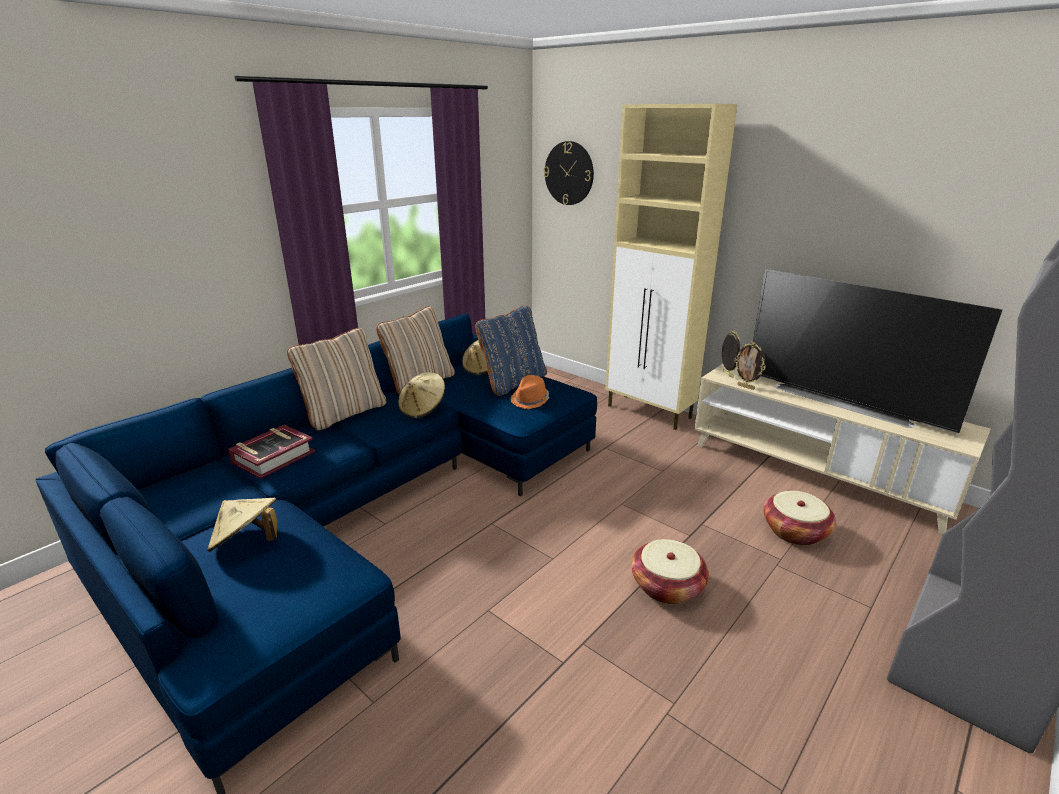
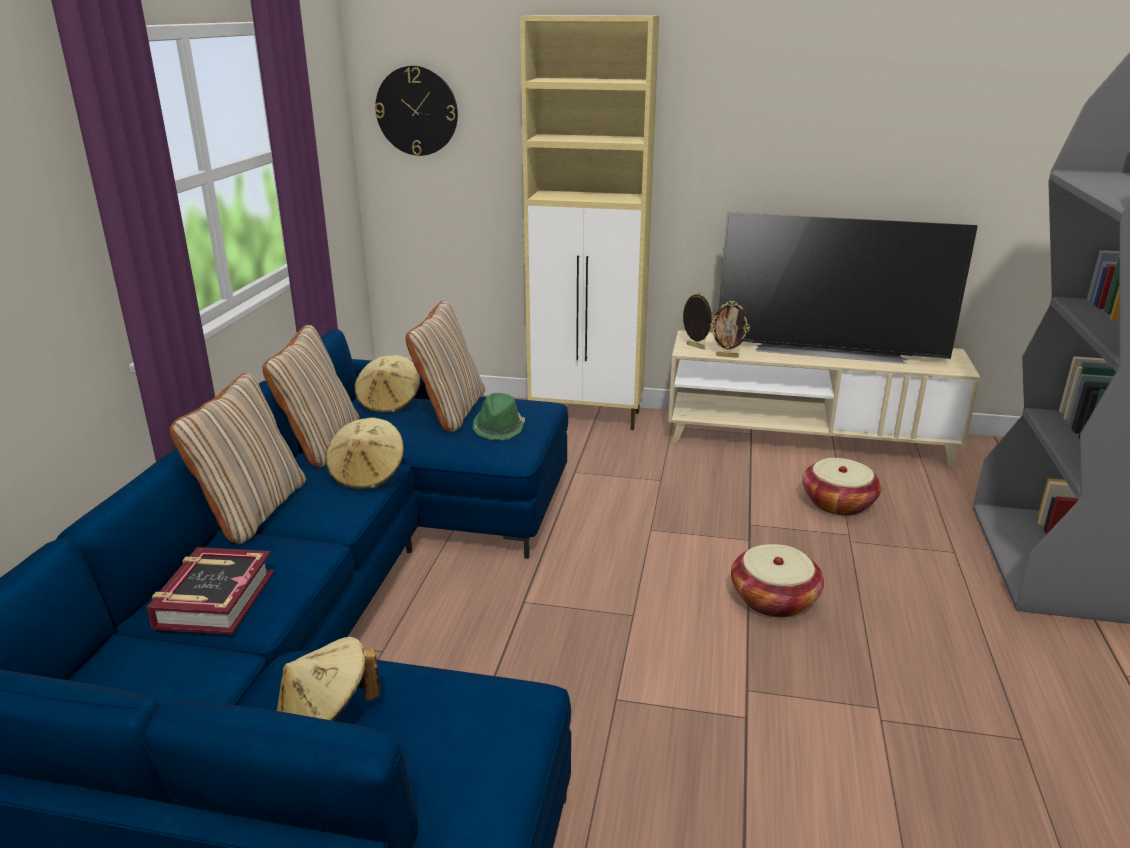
camera: 30 degrees left, 0 degrees up
(513, 382) = (450, 411): blue pillow -> beige pillow
(530, 400) = (499, 428): orange hat -> green hat

